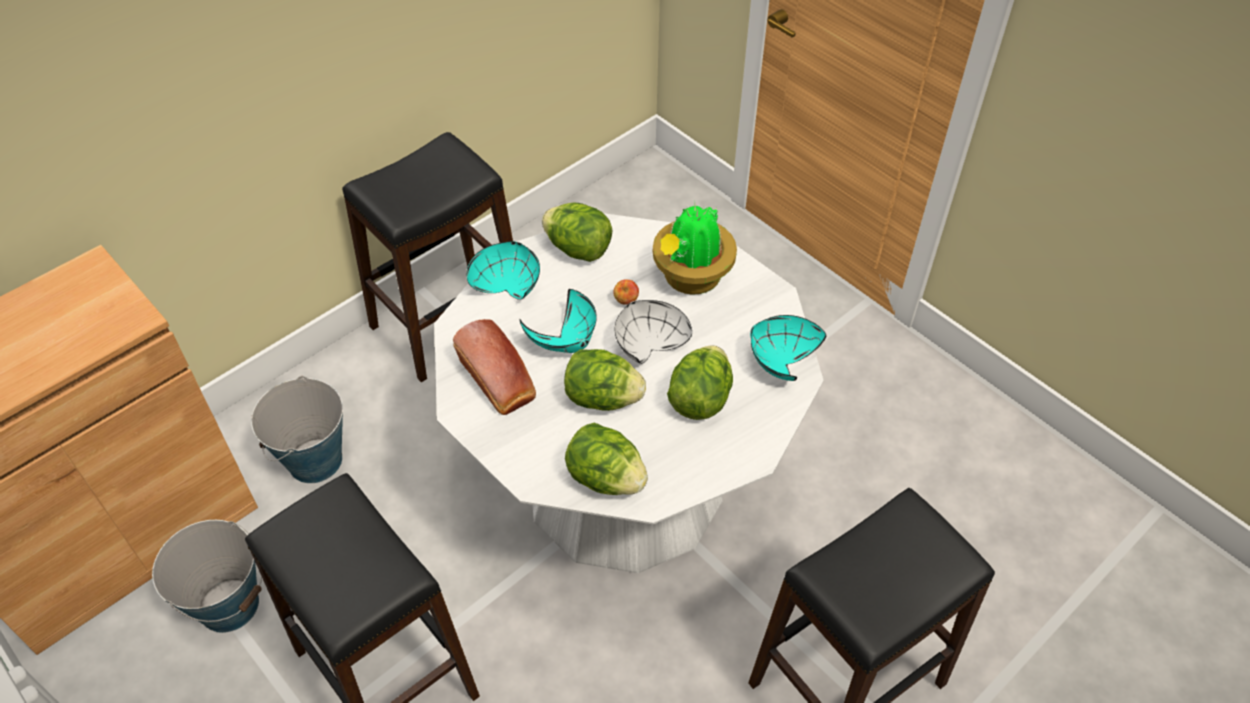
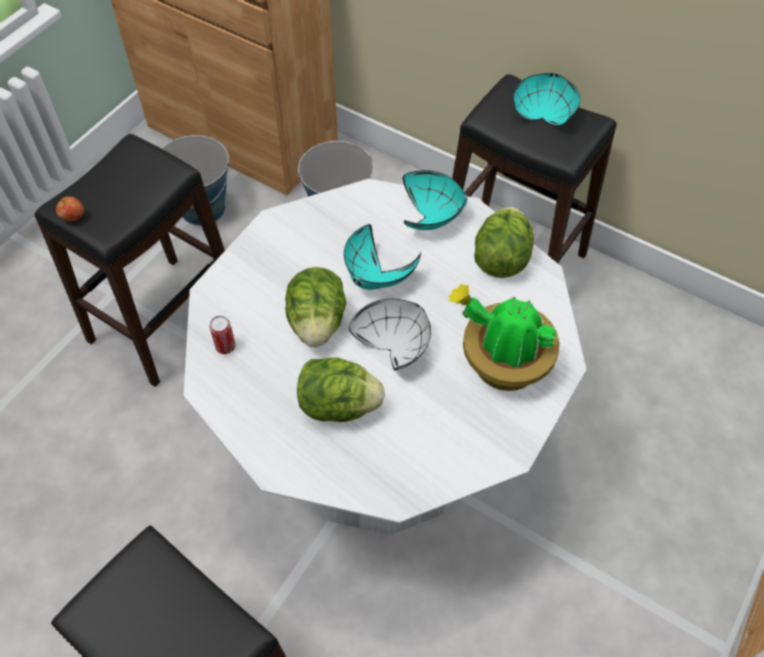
camera: 75 degrees right, 5 degrees up
(498, 382) = (314, 240): bread -> none
(606, 478) = (225, 346): lettuce -> can
(626, 300) = (447, 314): apple -> apple (73, 217)
(778, 361) = (411, 470): turquoise bowl -> turquoise bowl (543, 113)

